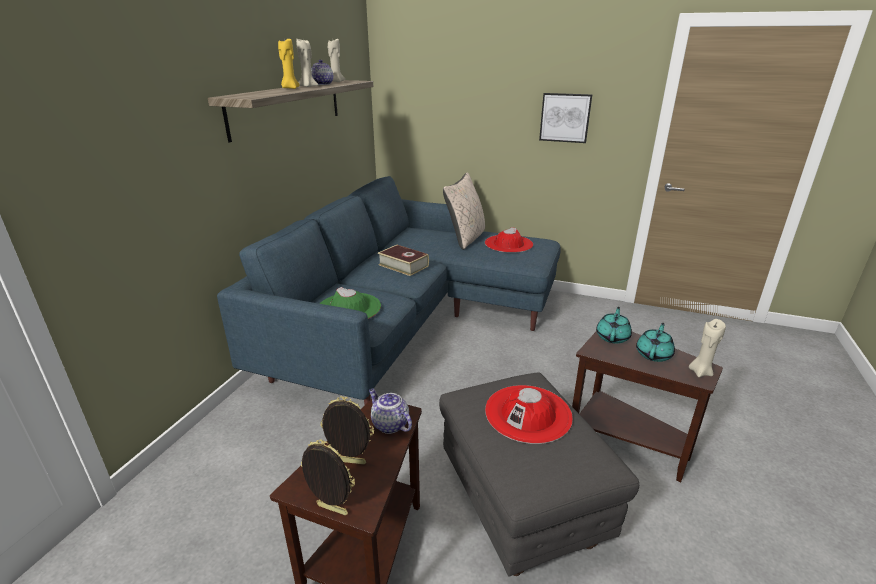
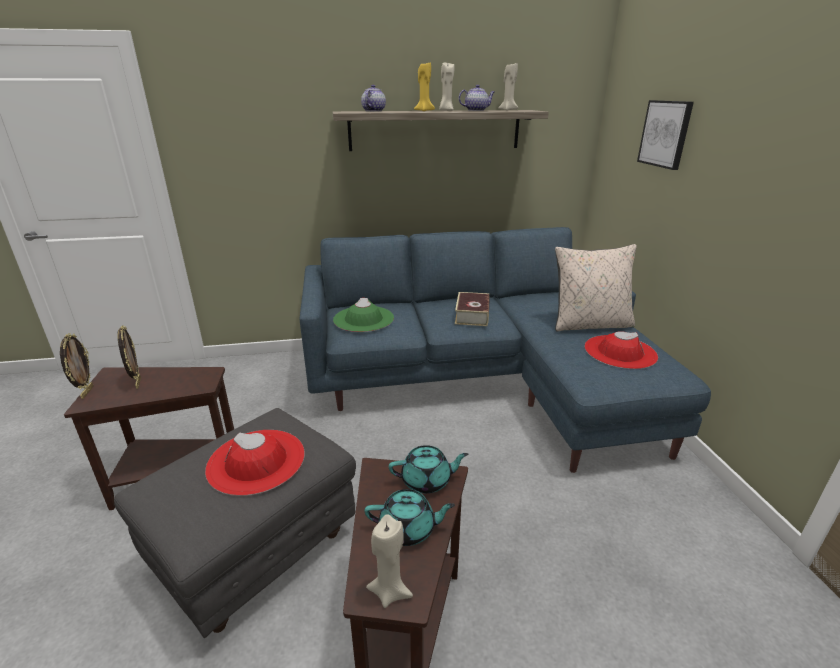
camera: 60 degrees right, 0 degrees up
(389, 424) = (187, 384): teapot -> teapot (373, 111)
(565, 117) = (781, 190): picture -> picture (665, 134)

